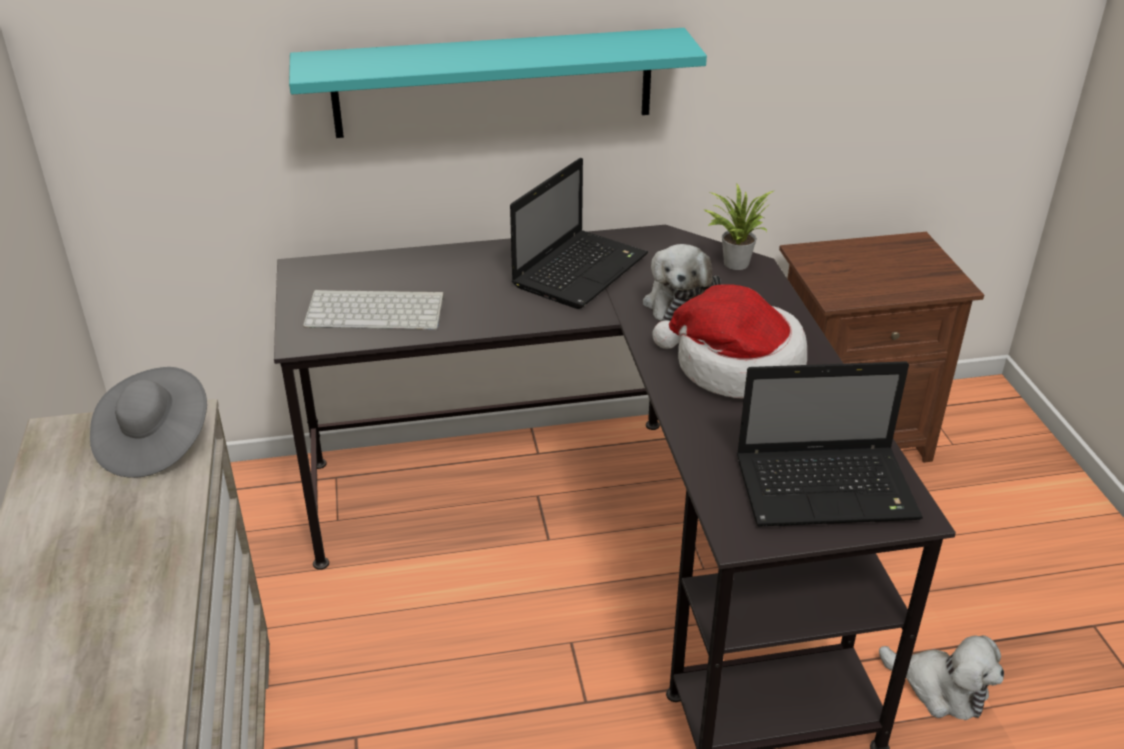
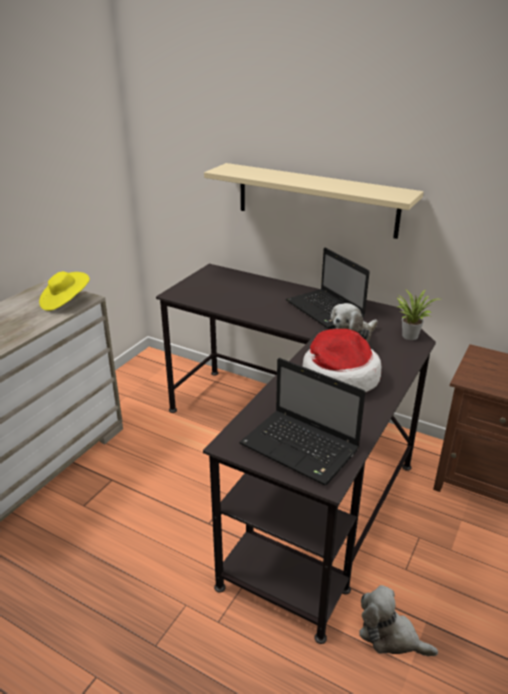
camera: 40 degrees right, 5 degrees down
(154, 443) = (65, 302): grey hat -> yellow hat
(377, 310) = (217, 294): keyboard -> none
(493, 83) = (316, 200): turquoise shelf -> beige shelf
(581, 269) = (326, 310): laptop -> laptop turned 75 degrees clockwise
(941, 689) = (390, 636): plush toy -> plush toy turned 135 degrees clockwise

